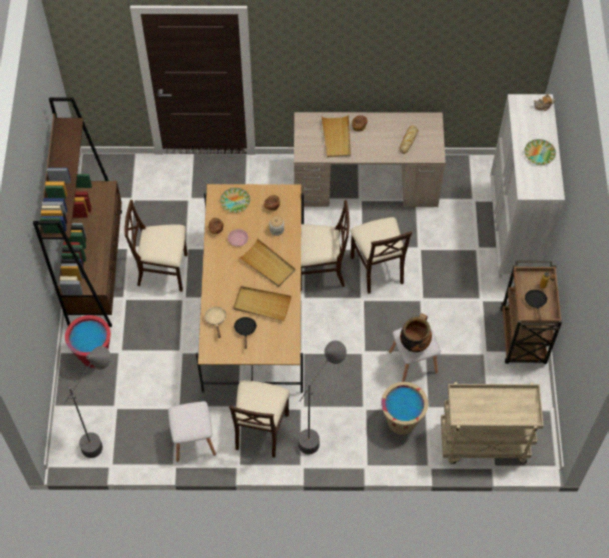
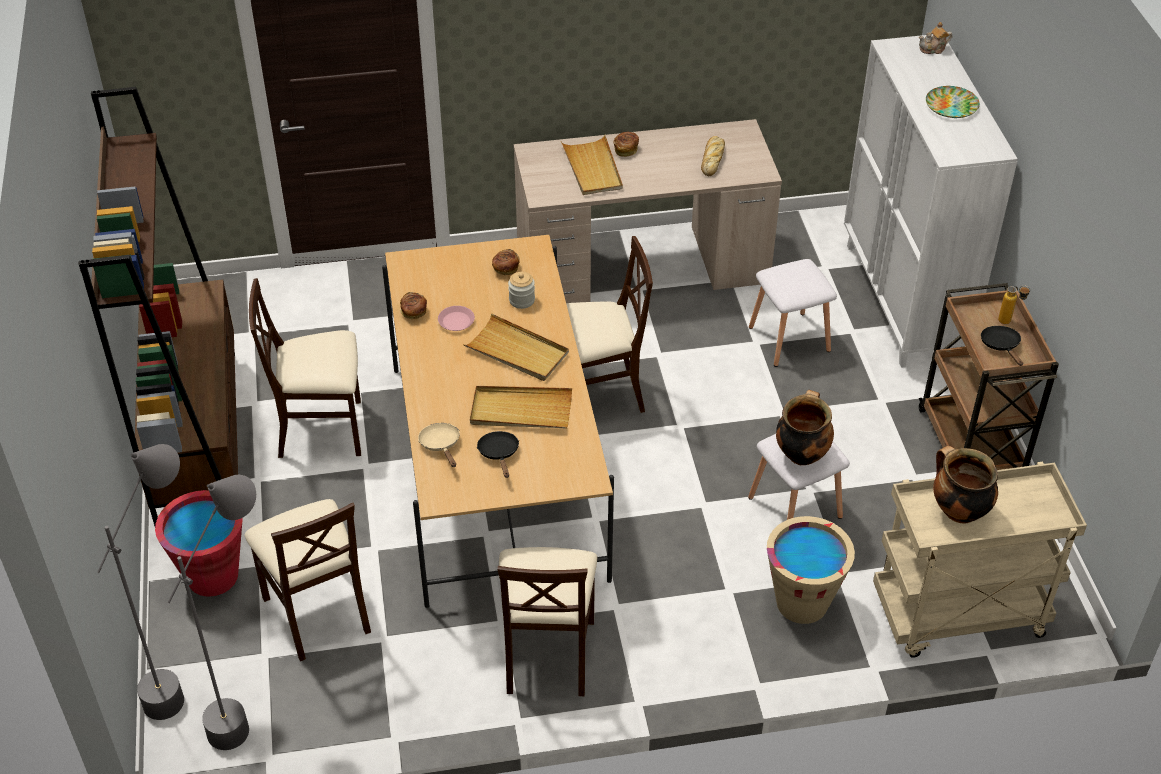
camera: 10 degrees left, 15 degrees down
(192, 440) = (422, 689): white stool -> white stool (788, 338)
(235, 202) = (440, 271): plate -> none
(319, 431) = (657, 639): grey floor lamp -> grey floor lamp (184, 676)
(377, 269) = (695, 379): beige chair -> beige chair (318, 612)
(479, 404) = (958, 511): none -> cooking pot

